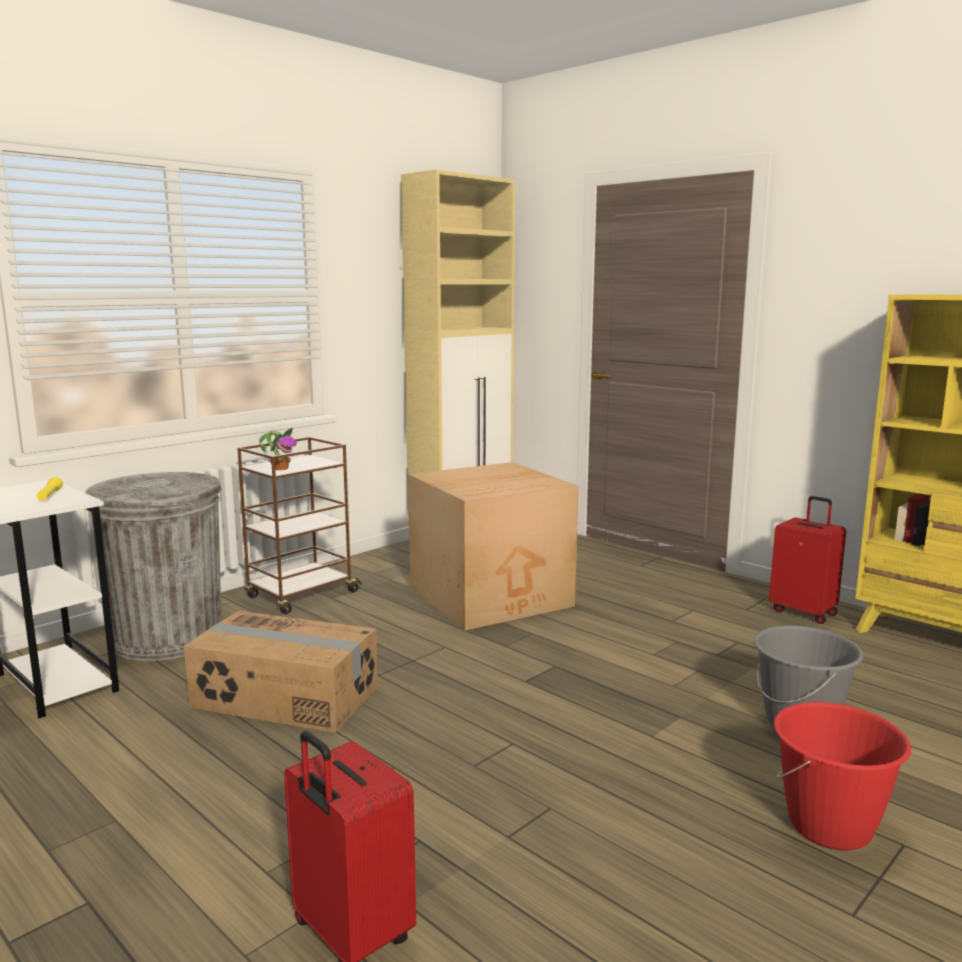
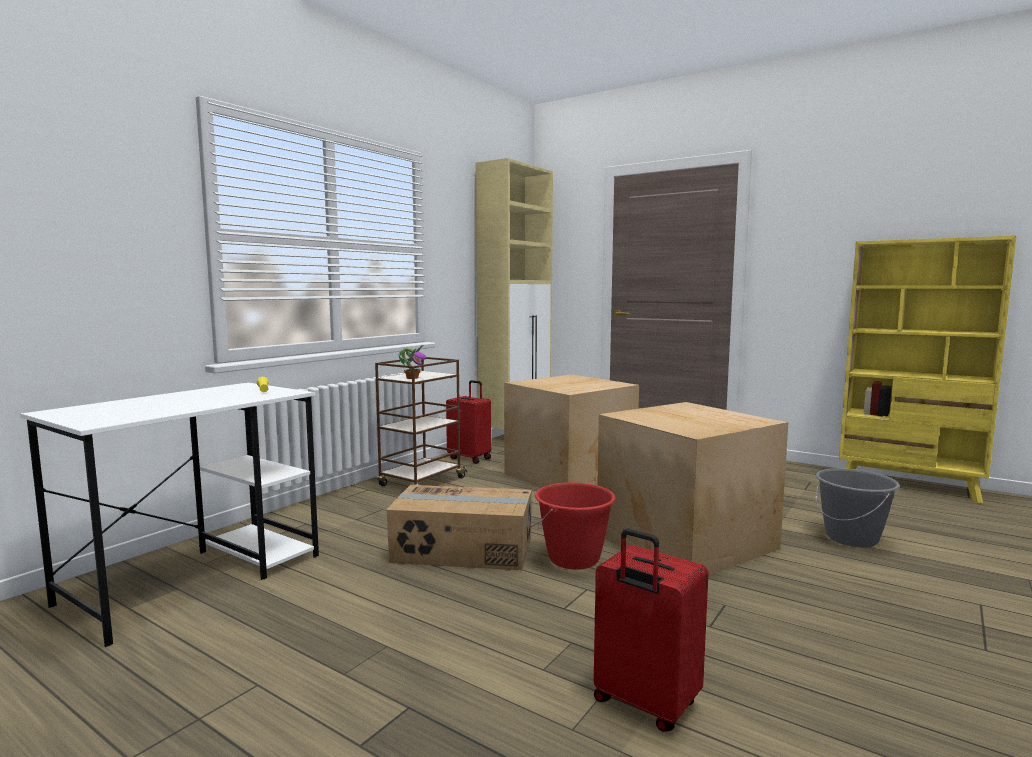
camera: 10 degrees left, 5 degrees down
(169, 638) = (333, 517): grey trash can -> none
(570, 706) = (685, 540): none -> cardboard box
(804, 612) = (797, 472): red suitcase -> red suitcase (470, 458)
(830, 826) = (925, 598): red bucket -> red bucket (574, 559)

